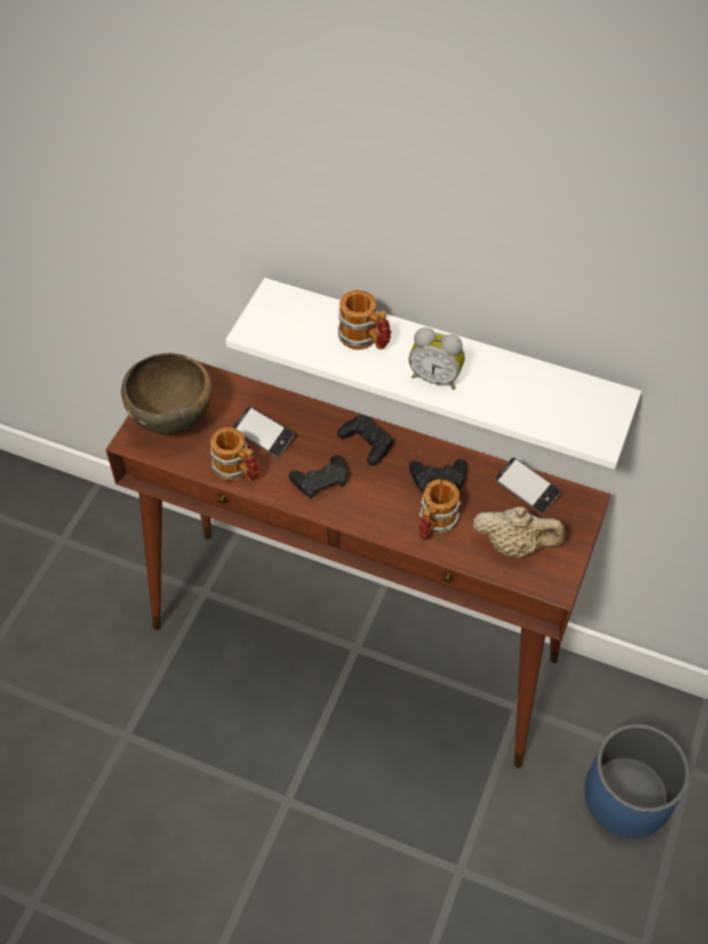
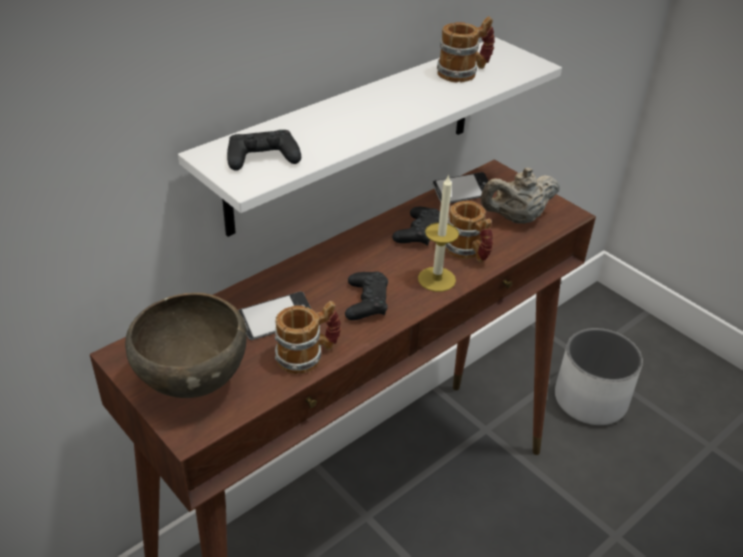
camera: 65 degrees left, 15 degrees down
(365, 340) = (327, 125): mug -> mug (464, 73)
(366, 443) = (345, 258): black game controller -> black game controller (262, 158)
(380, 516) = (436, 279): none -> candle
(435, 377) = (408, 107): alarm clock -> none
(515, 545) = (516, 218): beige teapot -> beige teapot turned 150 degrees counterclockwise
(628, 796) = (590, 400): blue planter -> white planter

